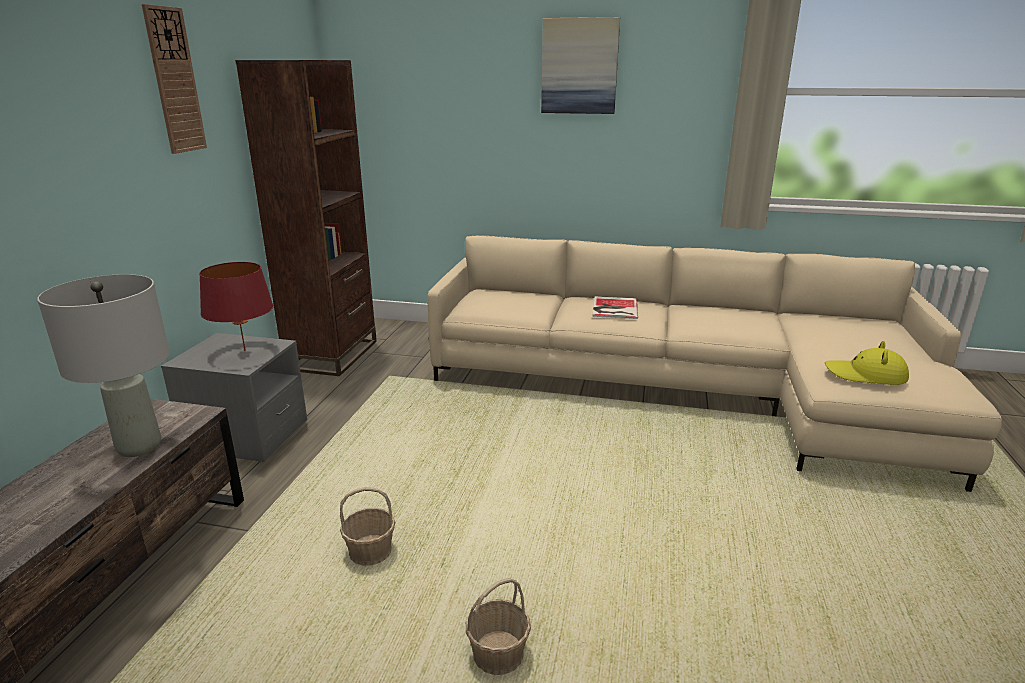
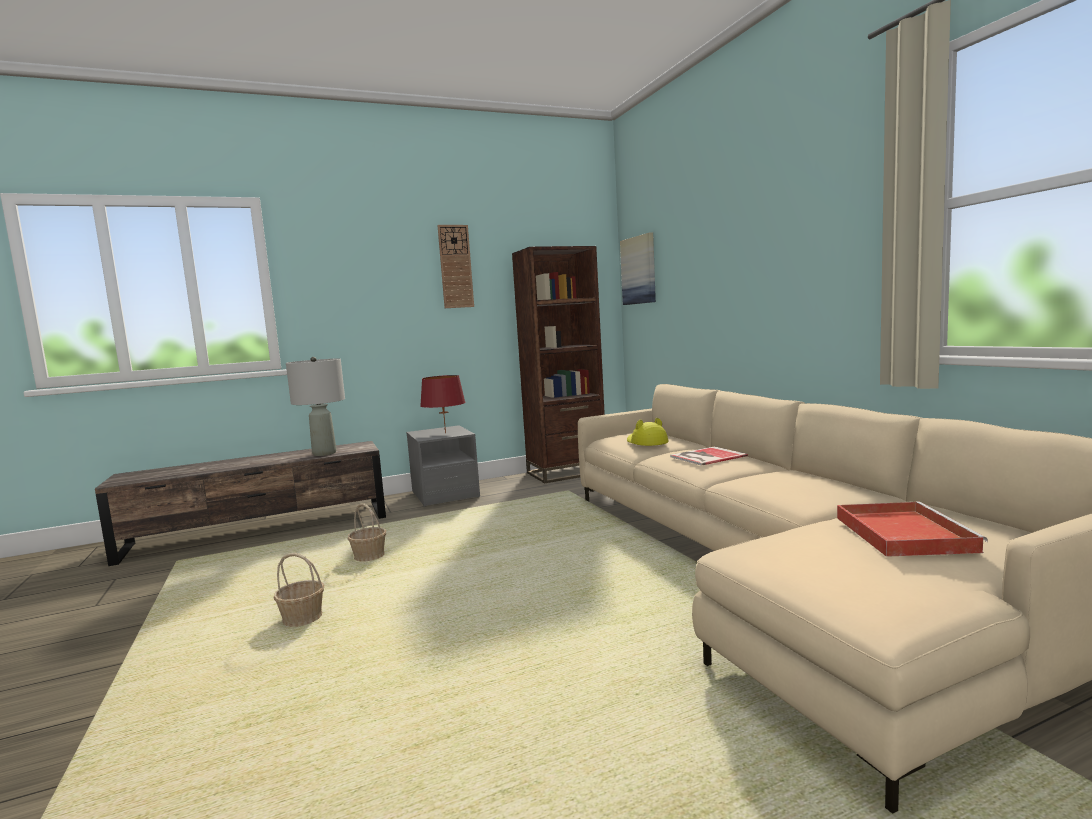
camera: 55 degrees right, 15 degrees down
(579, 66) = (758, 220): picture -> picture (639, 270)
(857, 339) = (901, 533): none -> red tray
(866, 375) = (788, 555): yellow hat -> yellow hat (646, 442)

